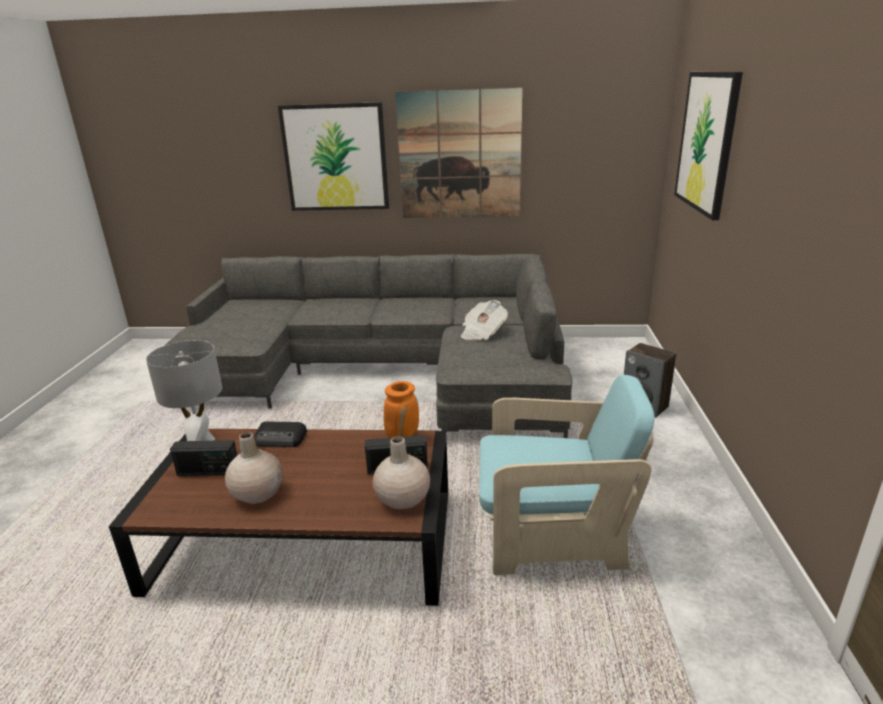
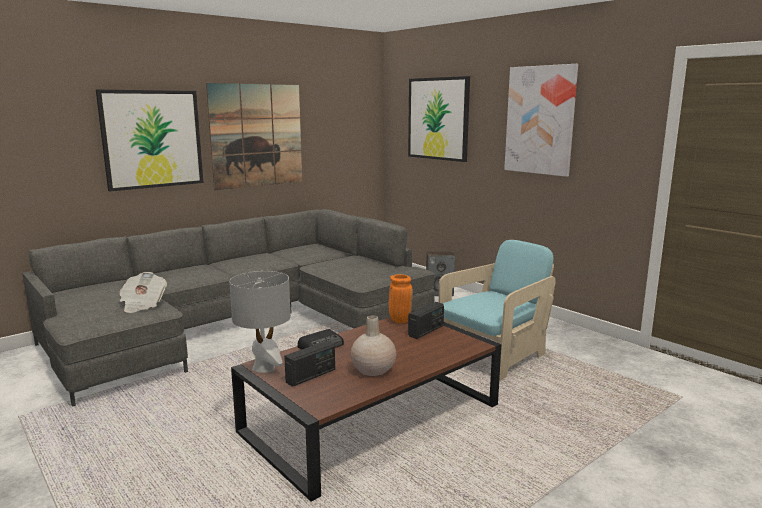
camera: 45 degrees left, 10 degrees down
(402, 499) = (458, 340): beige vase -> none
(482, 333) = (337, 263): newspaper -> newspaper (142, 304)
(797, 168) = (540, 120): none -> picture

